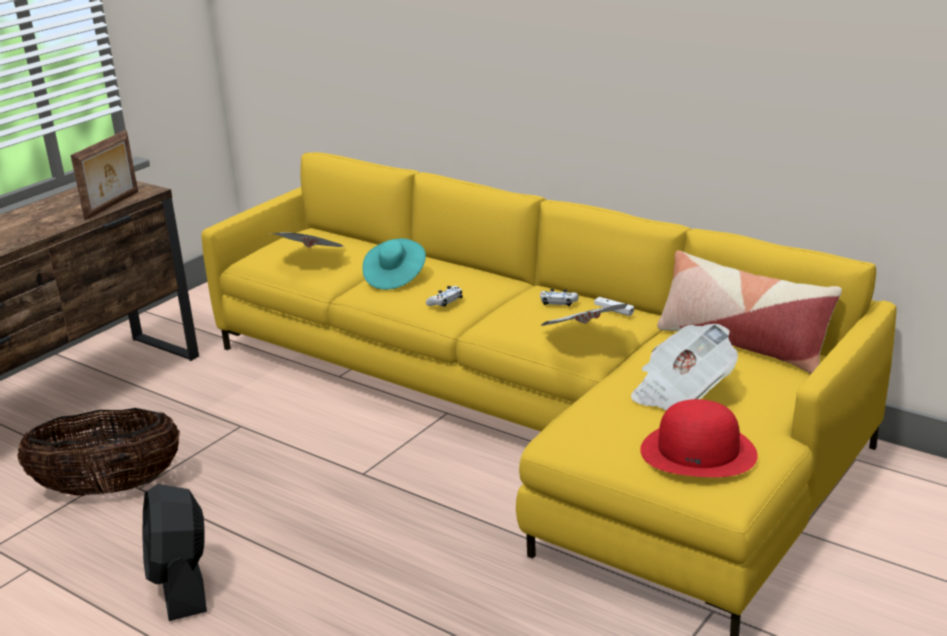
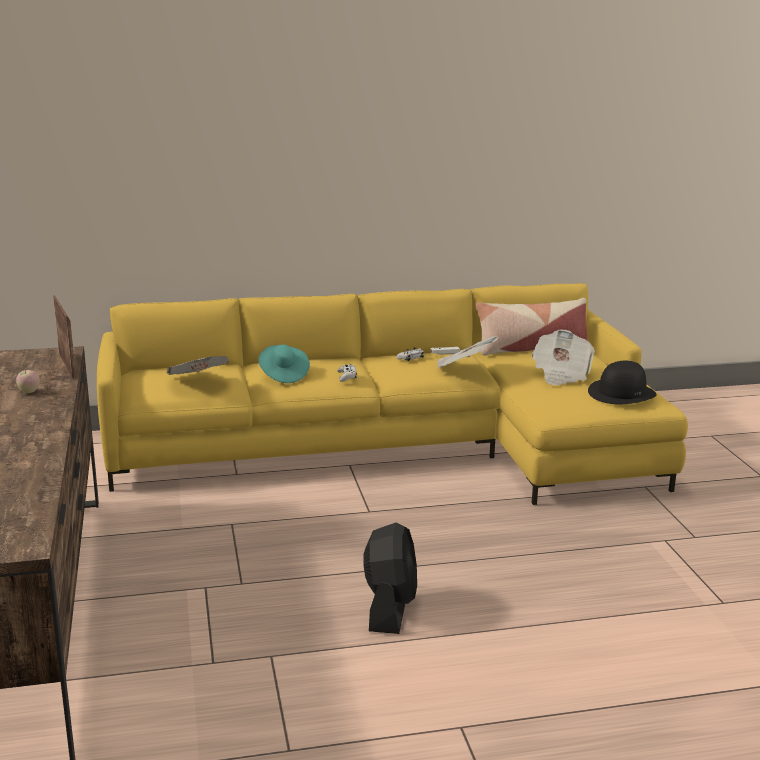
camera: 50 degrees left, 5 degrees down
(33, 223) = (29, 392): none -> apple
(109, 488) = (219, 593): basket -> none
(181, 584) = (390, 607): black fan -> black fan turned 105 degrees counterclockwise
(699, 451) = (622, 393): red hat -> black hat

